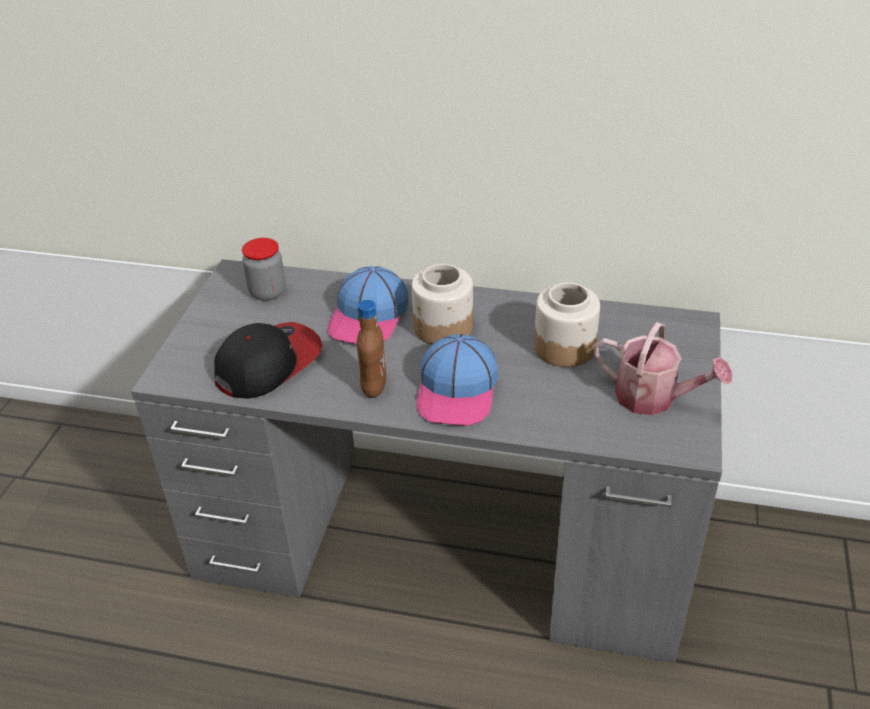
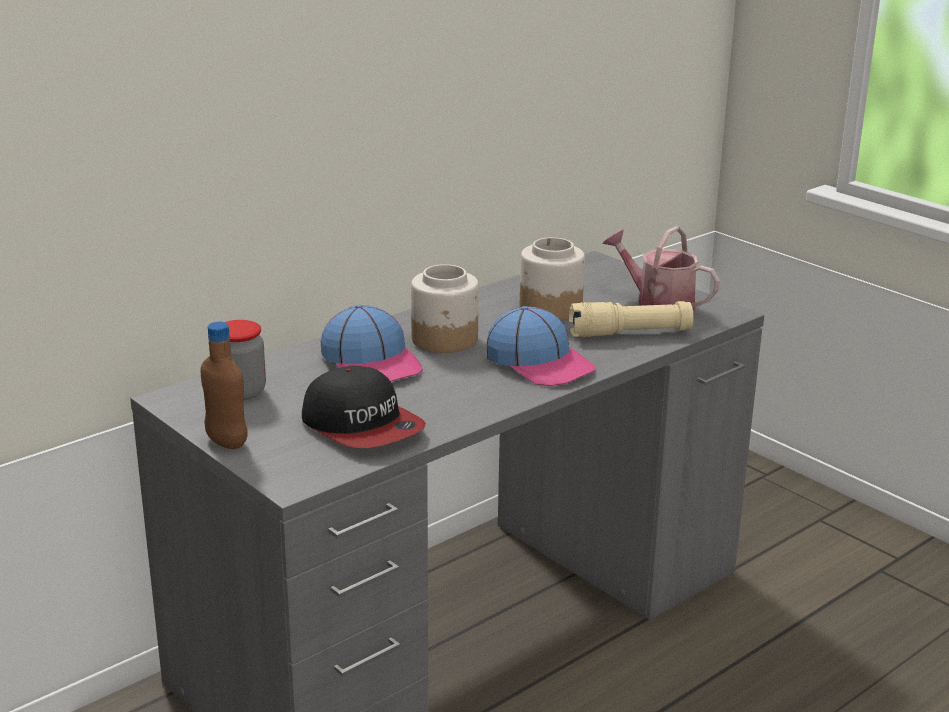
camera: 55 degrees left, 15 degrees down
(268, 363) = (362, 426): cap -> cap turned 150 degrees clockwise
(374, 387) = (480, 392): brown bottle -> brown bottle (226, 442)
(571, 411) = (630, 333): none -> beige flashlight
(654, 398) = (658, 304): watering can -> watering can turned 120 degrees counterclockwise

